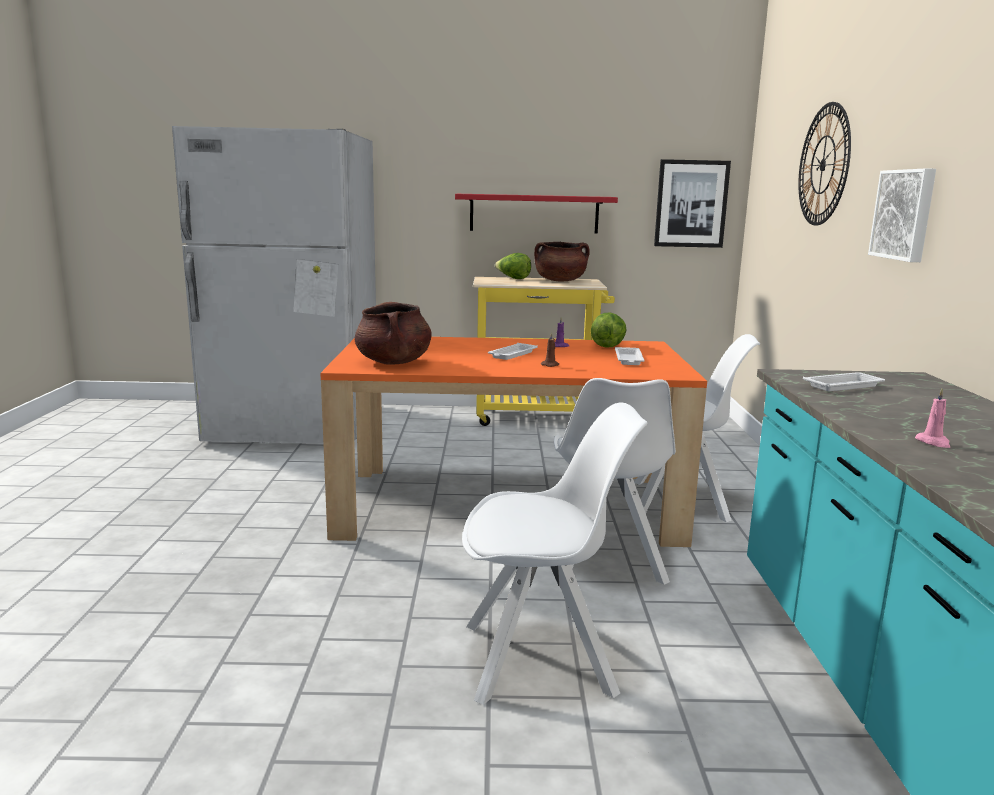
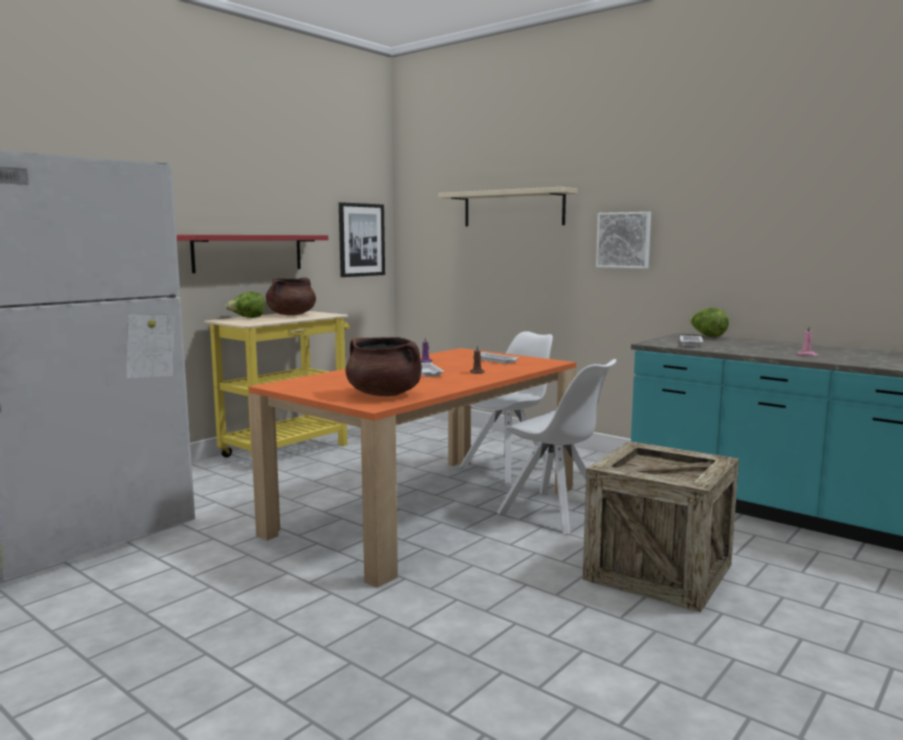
camera: 50 degrees left, 5 degrees down
(541, 659) = (658, 572): white chair -> crate
(608, 346) = (448, 356): lettuce -> lettuce (707, 336)
(823, 165) = (513, 208): wall clock -> beige shelf

